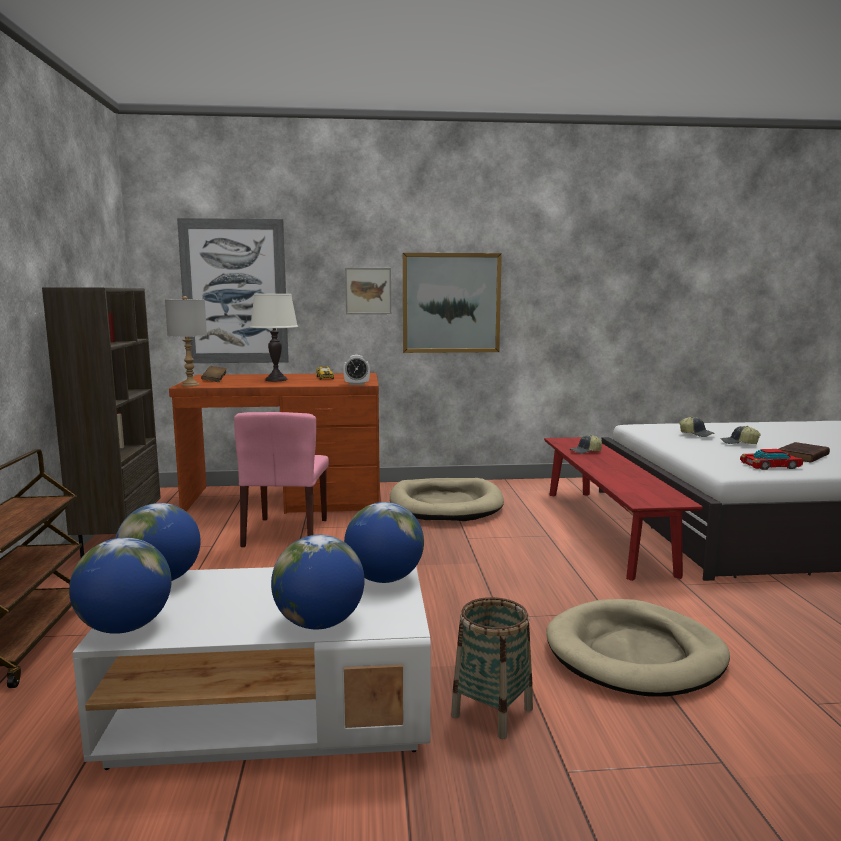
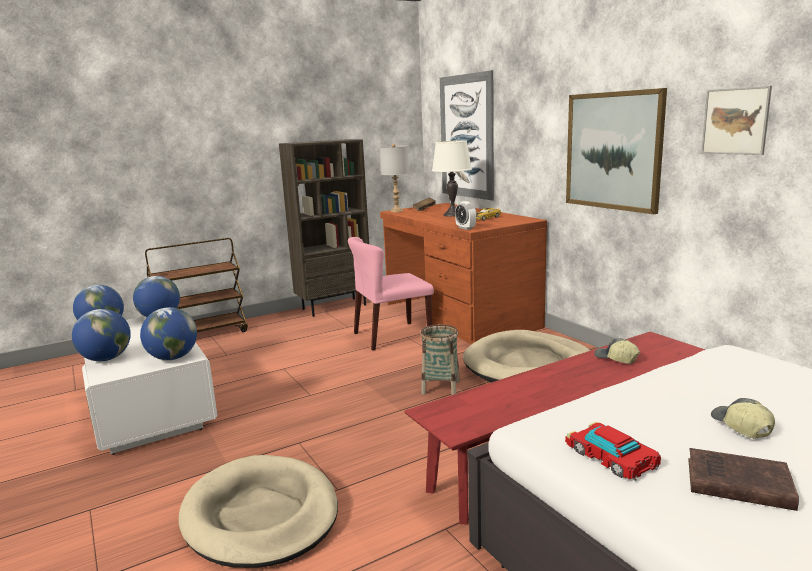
camera: 65 degrees right, 5 degrees up
(368, 291) = (545, 136): picture -> picture (735, 121)
(492, 712) = (156, 469): basket -> basket (440, 387)
(696, 434) = (740, 390): cap -> none

